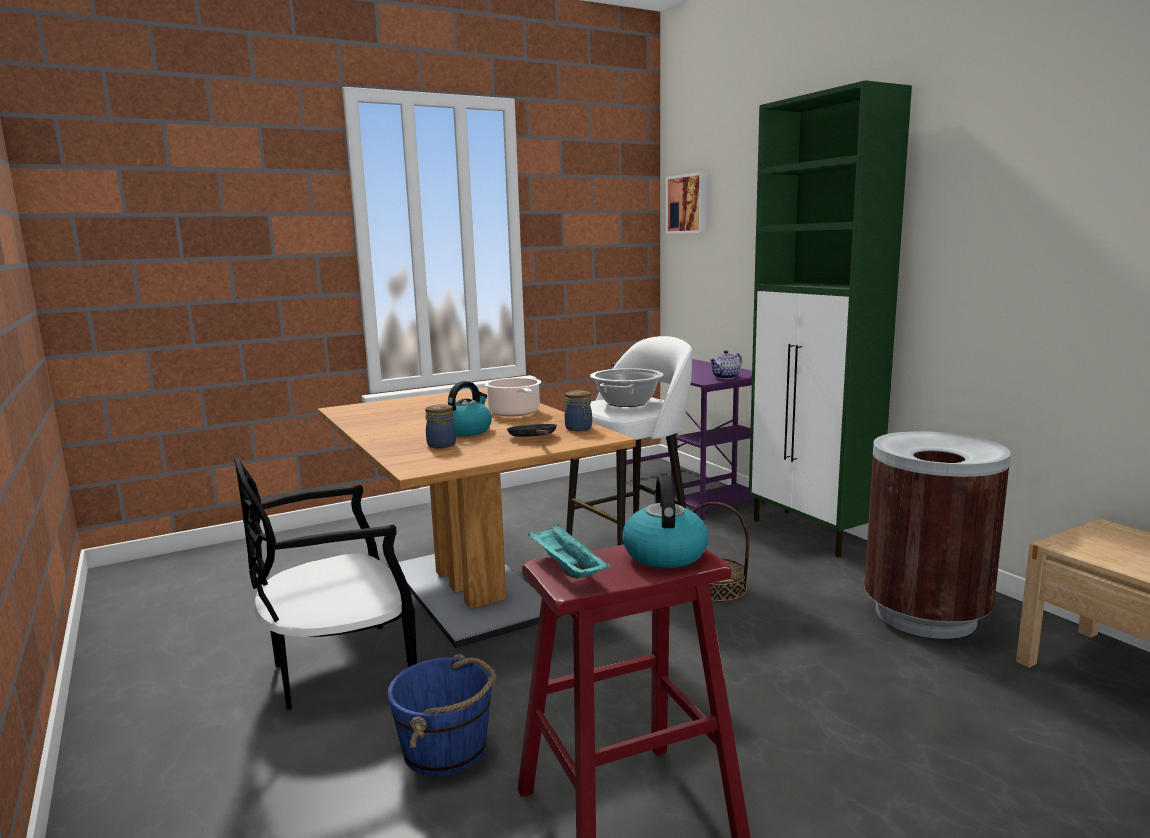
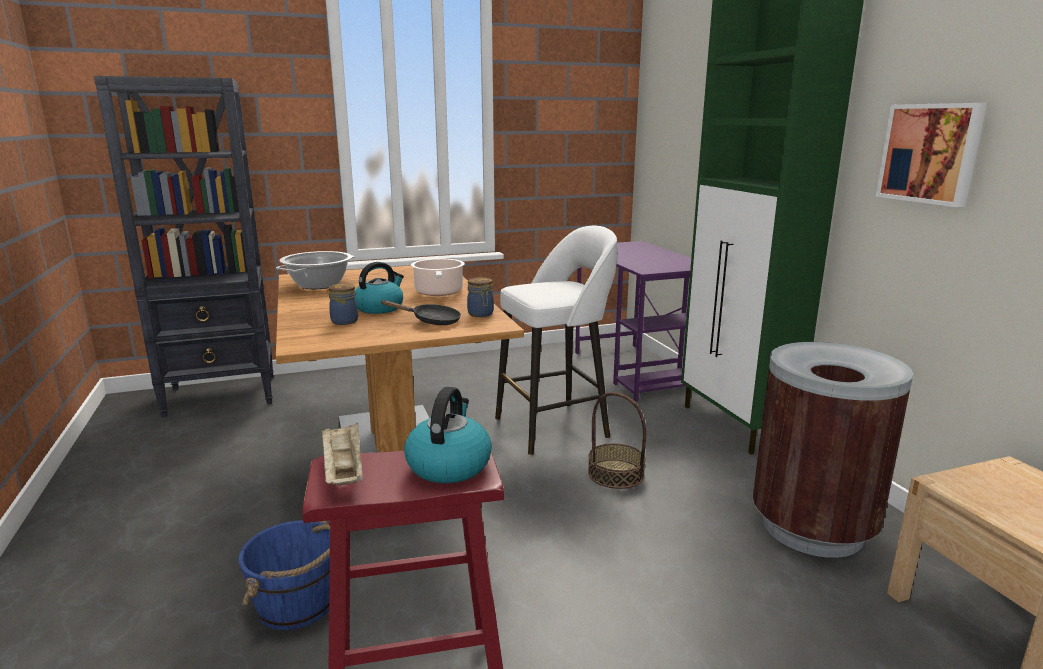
camera: 10 degrees right, 5 degrees up
(238, 556) = (223, 395): none -> black bookcase
(338, 670) = (247, 513): black chair -> none
(534, 438) = (431, 321): black frying pan -> black frying pan turned 105 degrees clockwise
(566, 568) = (343, 470): turquoise tray -> beige tray
(627, 403) = (551, 289): cooking pot -> cooking pot (319, 285)
(688, 204) = (660, 93): picture -> picture (931, 153)
(726, 377) = (669, 268): teapot -> none

